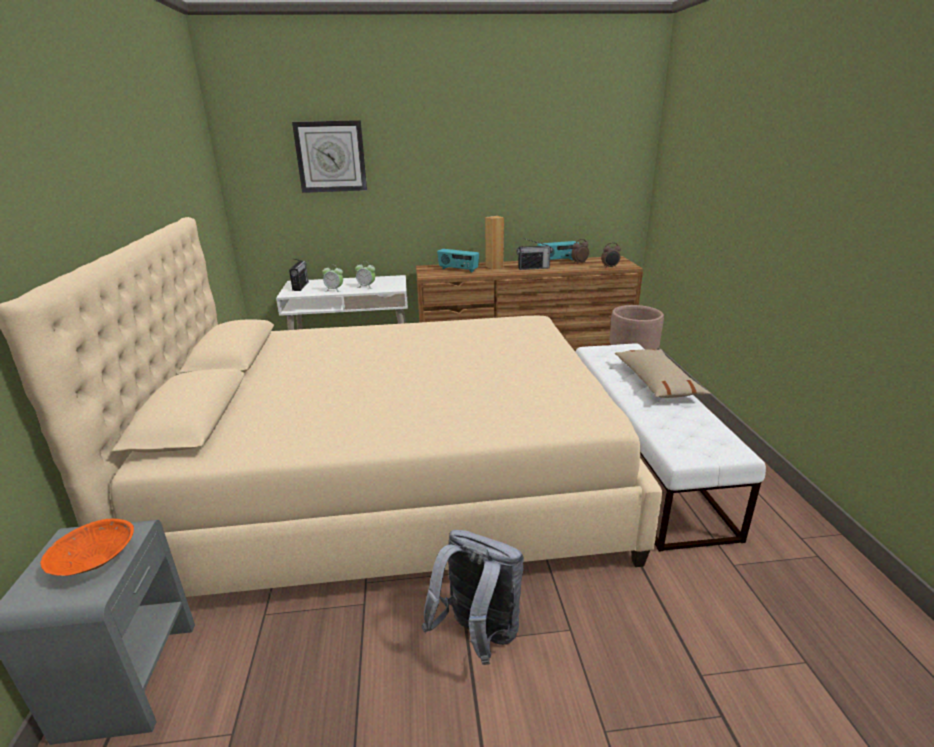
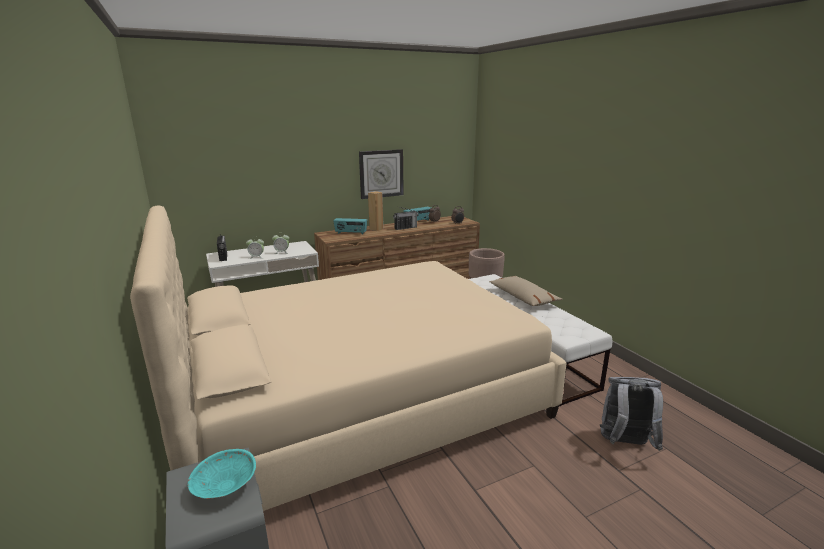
camera: 20 degrees left, 5 degrees down
(94, 562) = (224, 486): orange bowl -> turquoise bowl
(331, 156) = (243, 150): wall clock -> wall clock (381, 173)
(478, 635) = (479, 484): grey backpack -> grey backpack (625, 444)

